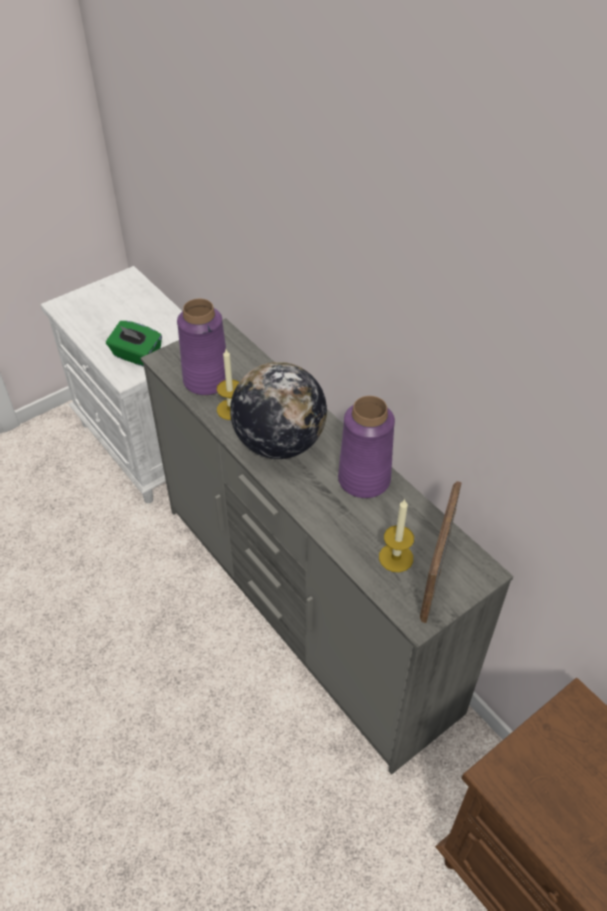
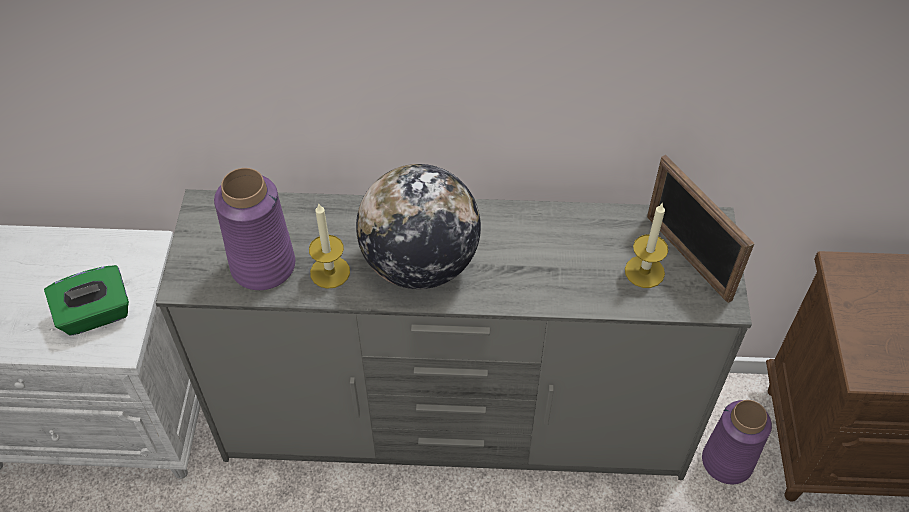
camera: 50 degrees left, 5 degrees up
(364, 480) = (533, 231): purple vase -> purple vase (727, 462)

